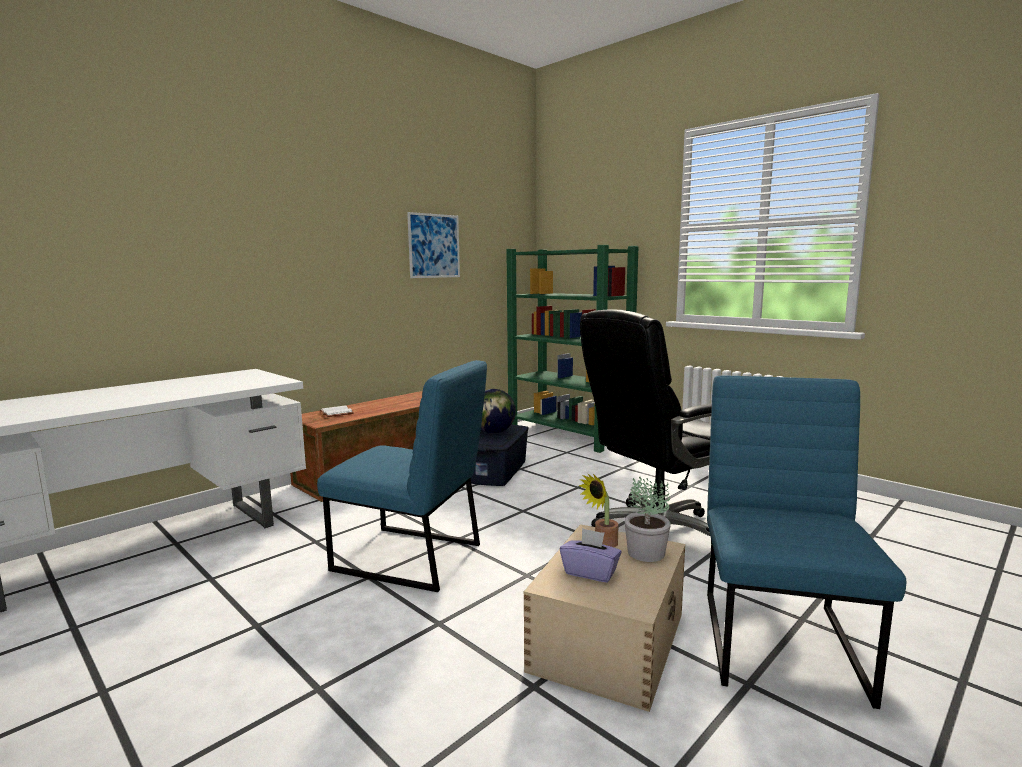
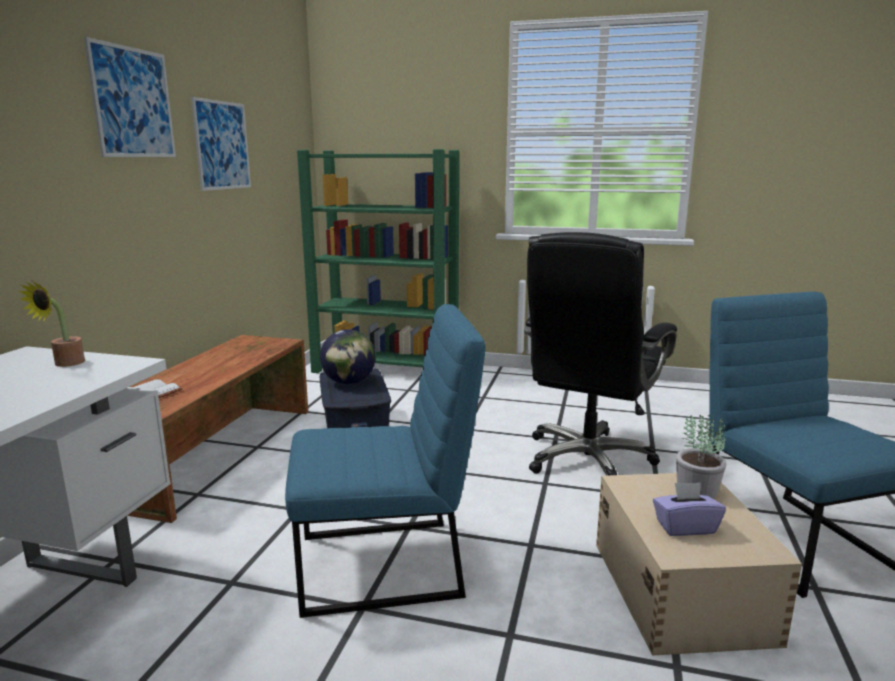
camera: 30 degrees left, 5 degrees up
(355, 218) = (133, 103): none -> picture
(602, 544) = (651, 492): potted plant -> potted plant (64, 364)

